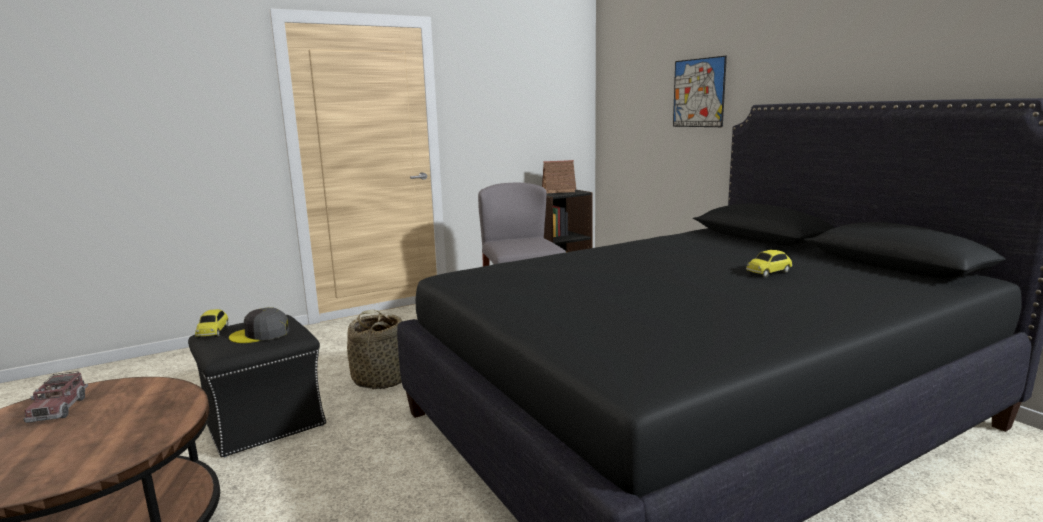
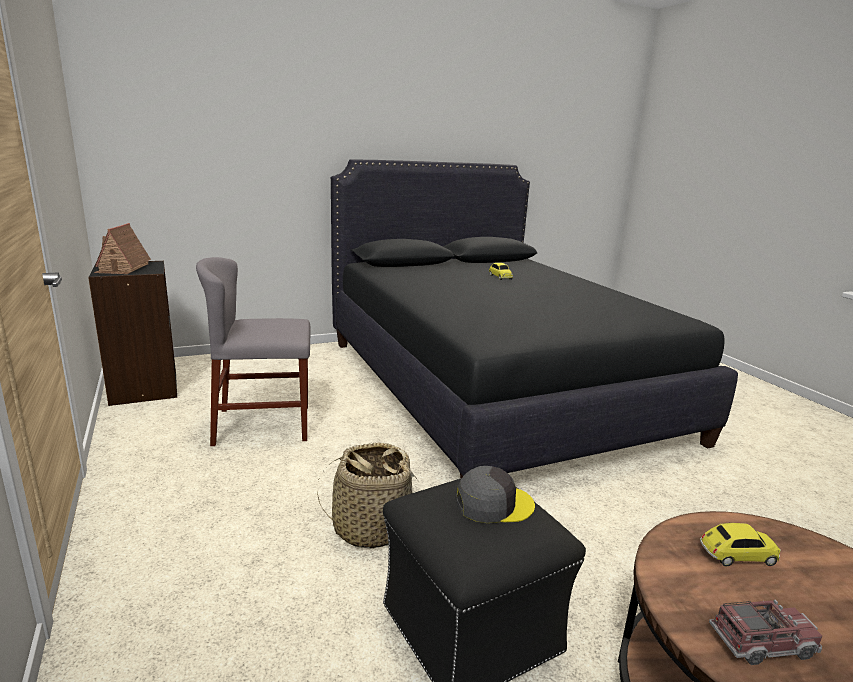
camera: 85 degrees left, 5 degrees up
(213, 331) = (474, 553): toy car -> toy car (736, 555)
(260, 334) = (493, 504): grey cap -> grey cap turned 90 degrees counterclockwise
(698, 93) = (270, 143): picture -> none

